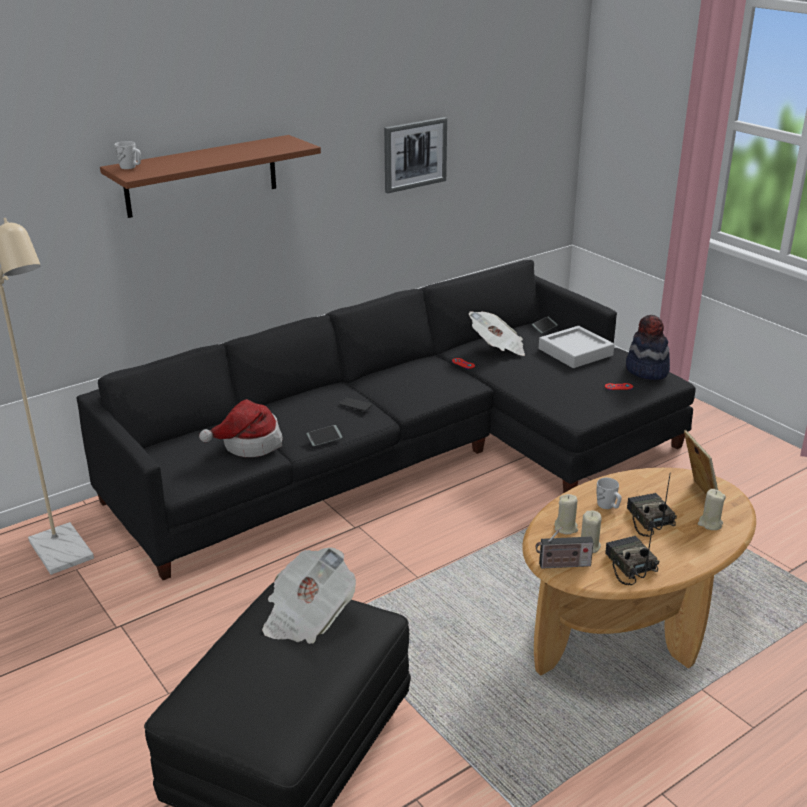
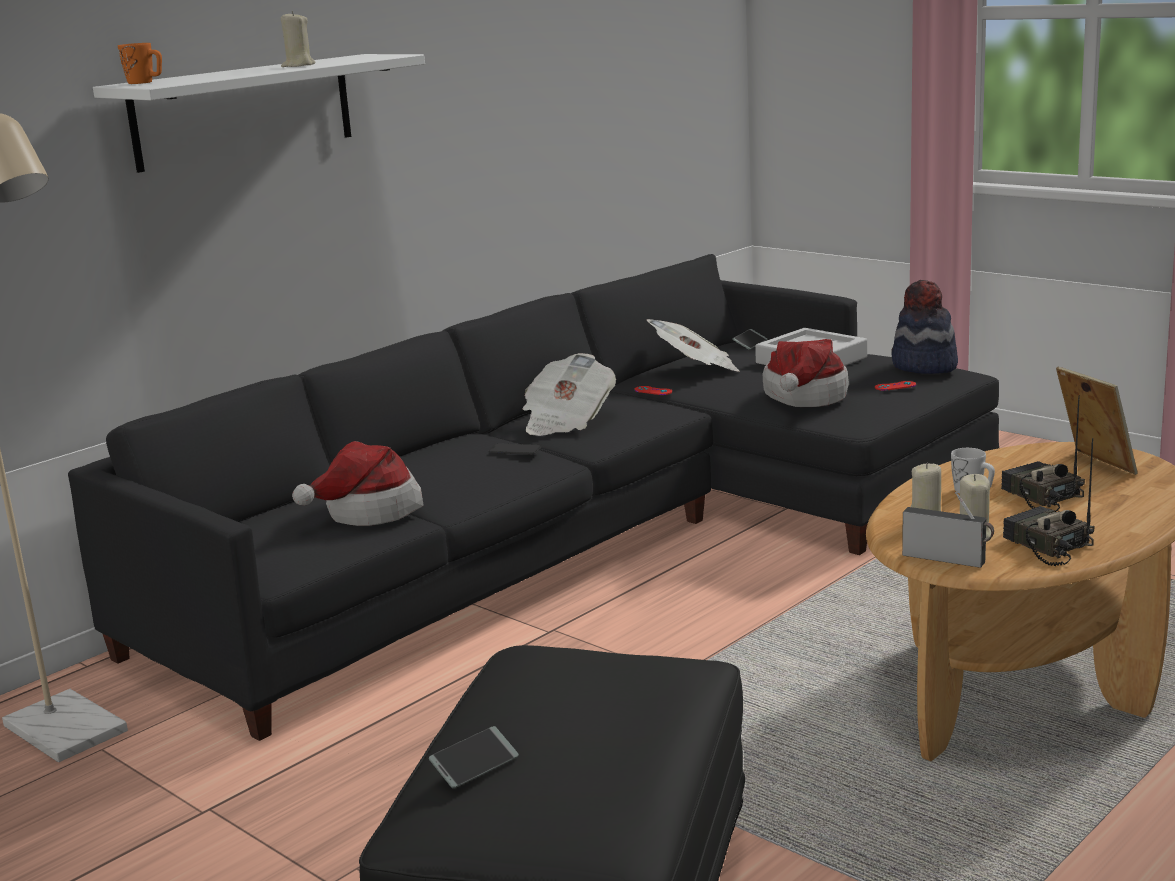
camera: 10 degrees left, 10 degrees down
(131, 167) = (145, 82): white mug -> orange mug
(202, 176) = (244, 111): brown shelf -> white shelf
(307, 616) = (579, 676): newspaper -> newspaper (566, 421)
(324, 438) = (484, 493): phone -> phone (475, 765)
(414, 154) = (537, 96): picture -> none
(554, 388) = (803, 398): none -> hat
(562, 565) = (948, 559): radio -> radio turned 135 degrees counterclockwise
(710, 524) = (1131, 489): beige candle -> beige candle (298, 65)

